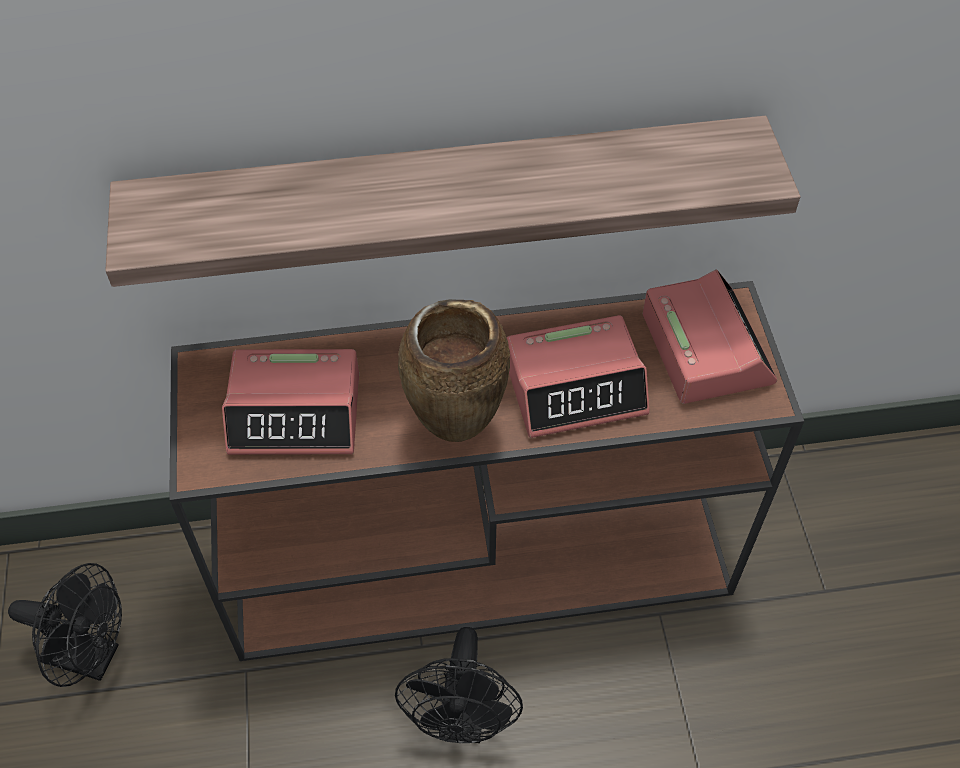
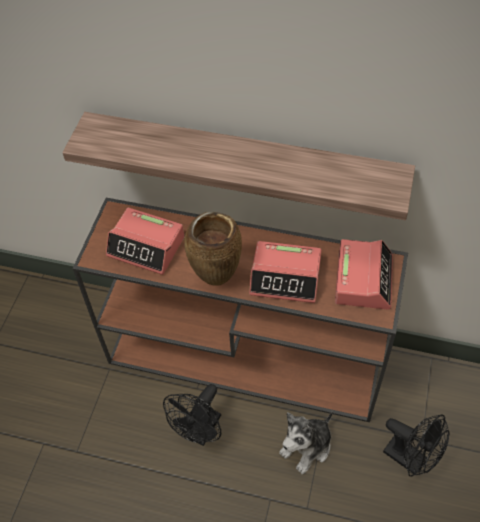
camera: 25 degrees right, 0 degrees up
(92, 656) = (44, 336): black fan -> black fan (410, 459)
(654, 675) = (307, 447): none -> plush toy

